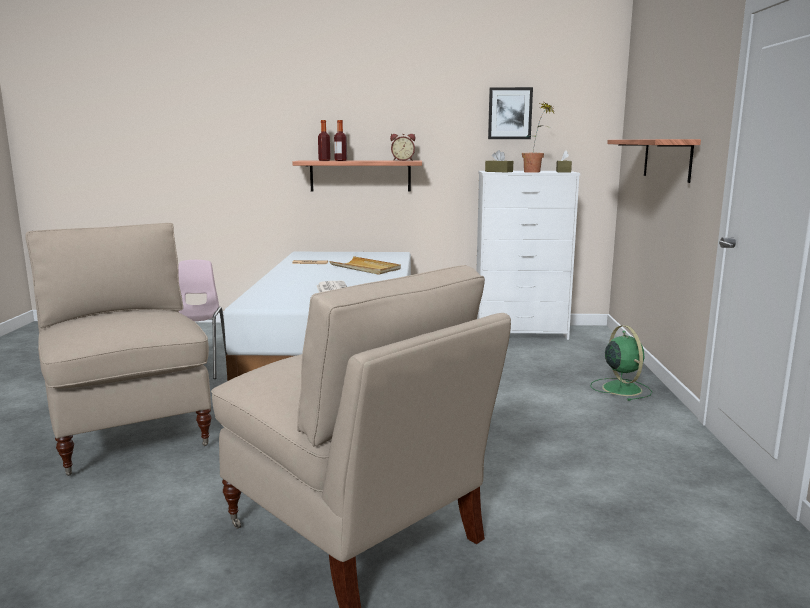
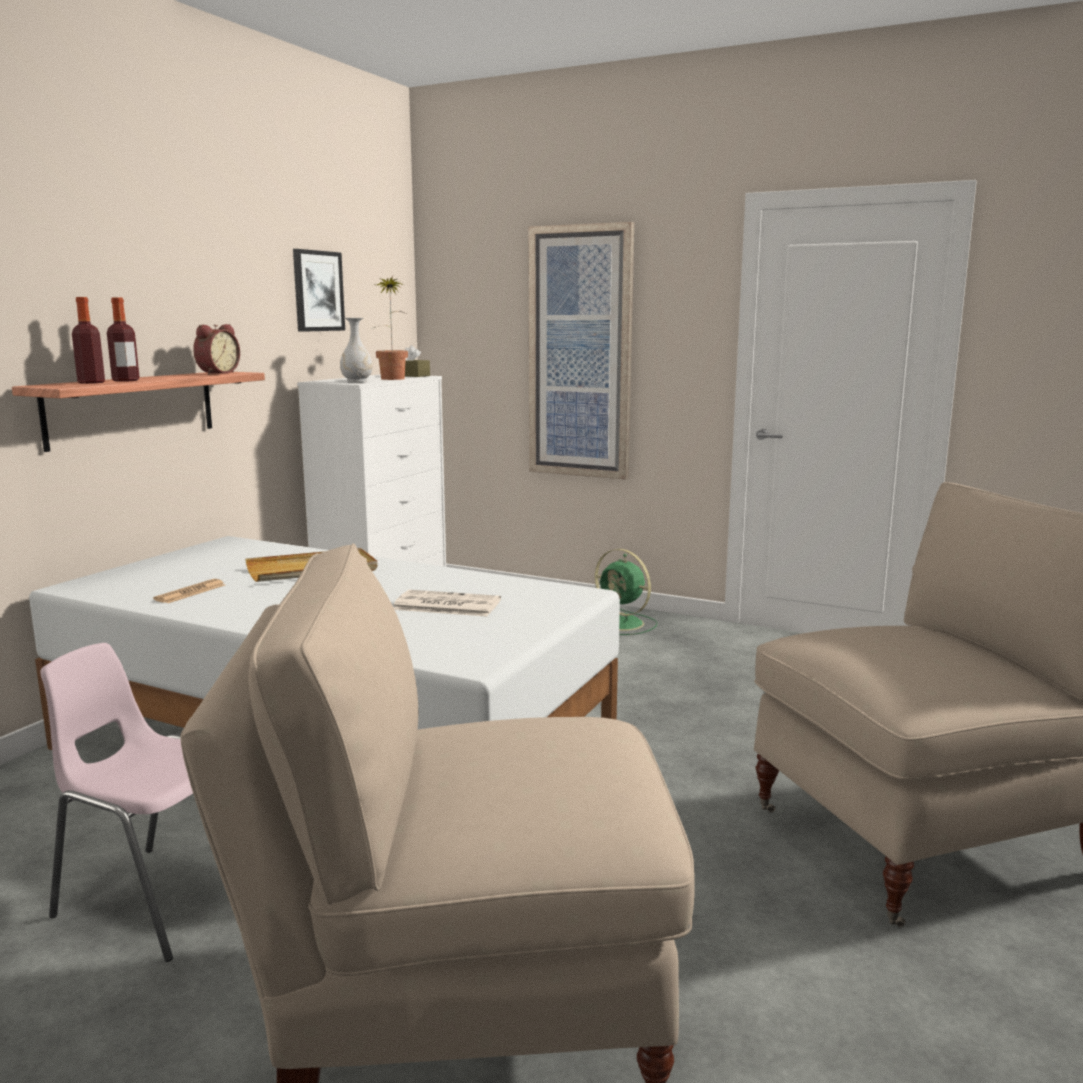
camera: 65 degrees left, 0 degrees up
(499, 171) = (357, 381): brown tissue box -> white vase
(621, 388) = (623, 624): green fan -> green fan turned 150 degrees counterclockwise
(667, 159) = (580, 353): shelf -> picture

